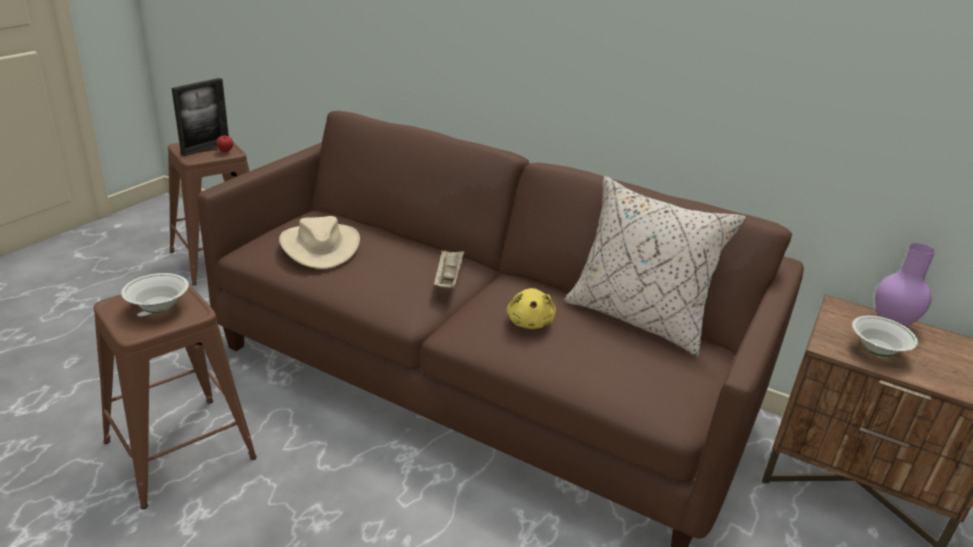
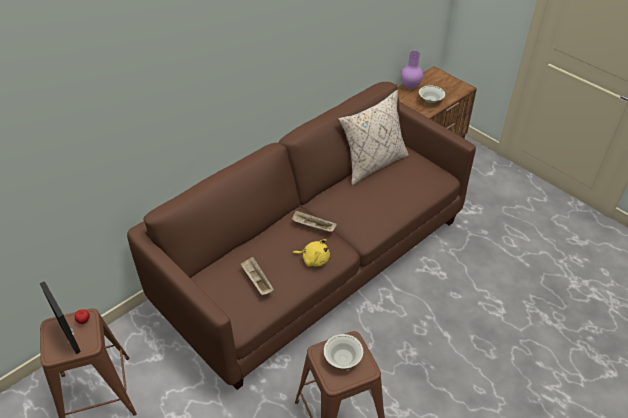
camera: 70 degrees left, 15 degrees up
(320, 246) = (257, 281): beige hat -> beige tray
(530, 322) = (369, 203): yellow plush toy -> yellow plush toy (314, 259)

